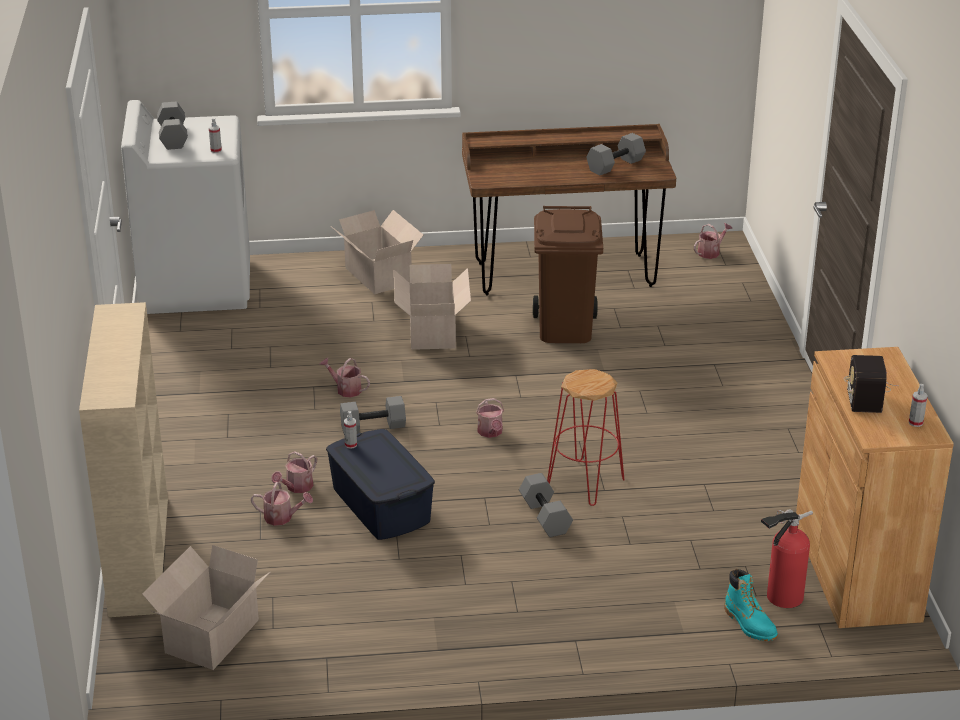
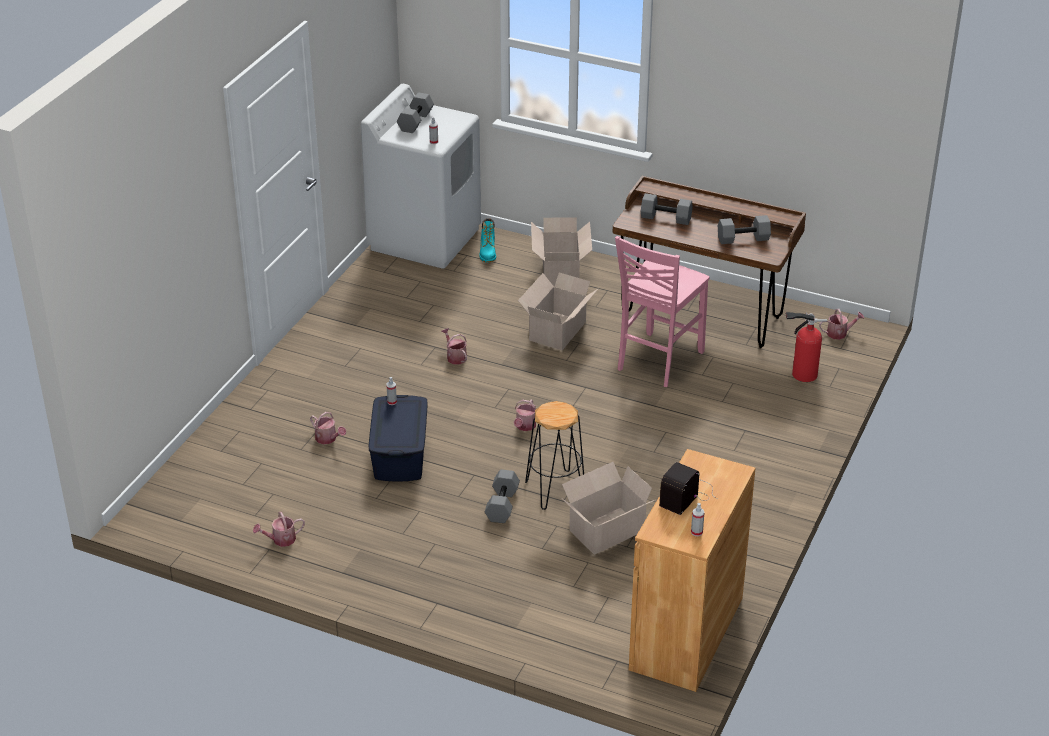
camera: 30 degrees right, 5 degrees up
(139, 554) = (218, 431): beige bookcase -> none
(210, 638) = (211, 507): cardboard box -> cardboard box (605, 531)
(296, 487) = (356, 420): watering can -> watering can (280, 540)
(372, 427) = (447, 393): grey dumbbell -> grey dumbbell (665, 218)
(563, 328) = (657, 361): brown trash can -> pink chair
(585, 483) = (554, 490): red stool -> black stool
(749, 624) = (567, 641): turquoise boot -> turquoise boot (488, 253)
(781, 598) = (610, 631): fire extinguisher -> fire extinguisher (801, 374)

